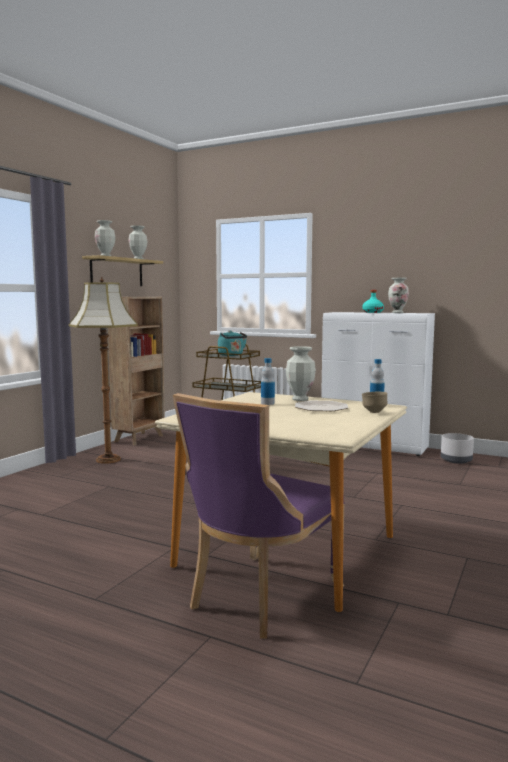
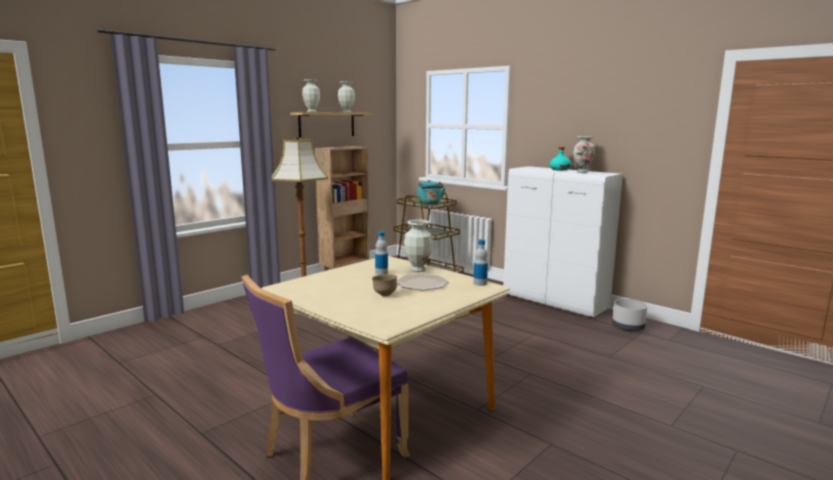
camera: 15 degrees right, 5 degrees up
(374, 412) = (463, 294): brown bowl -> brown bowl (384, 295)

